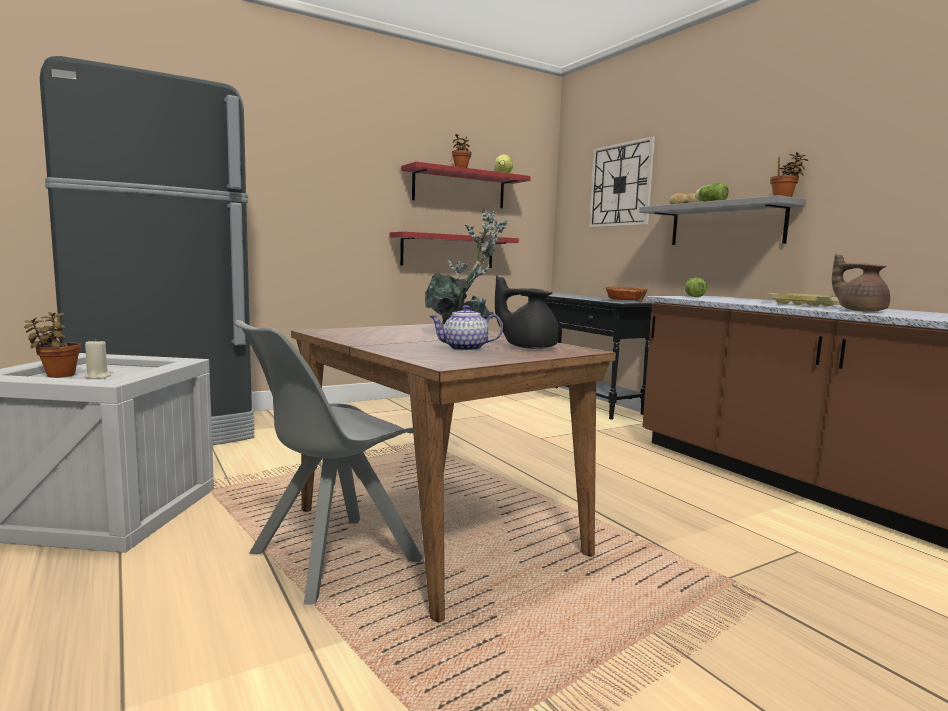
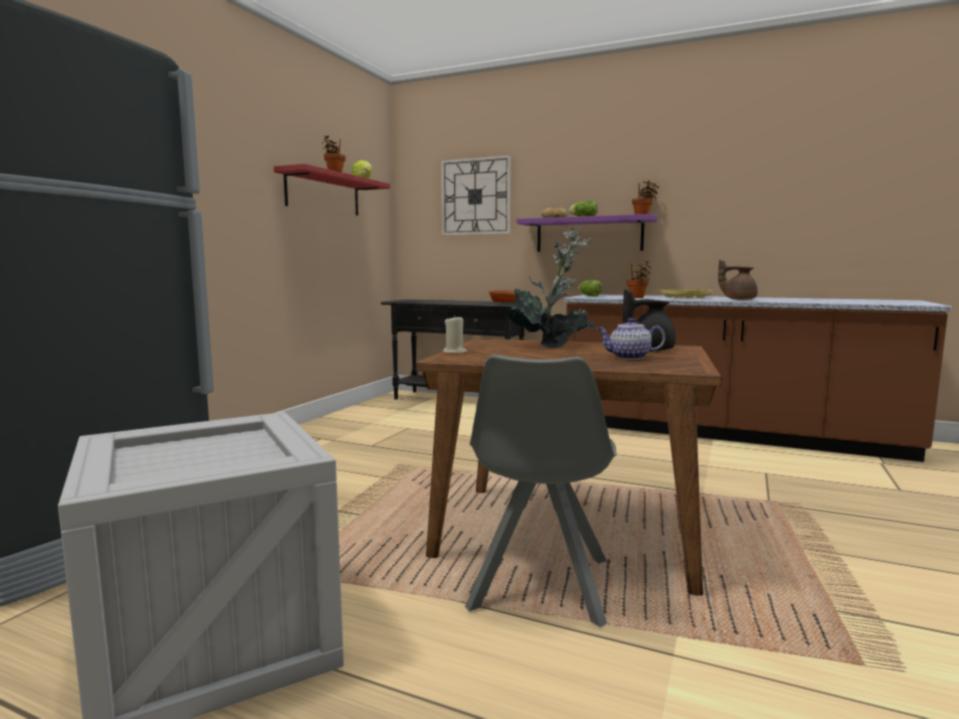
camera: 35 degrees left, 0 degrees up
(58, 376) = (156, 469): potted plant -> potted plant (637, 297)
(98, 377) = (217, 458): beige candle -> beige candle (455, 352)
(448, 251) = (318, 261): red shelf -> none
(464, 349) = (628, 357): teapot -> teapot turned 45 degrees clockwise
(726, 224) = (589, 235): grey shelf -> purple shelf

